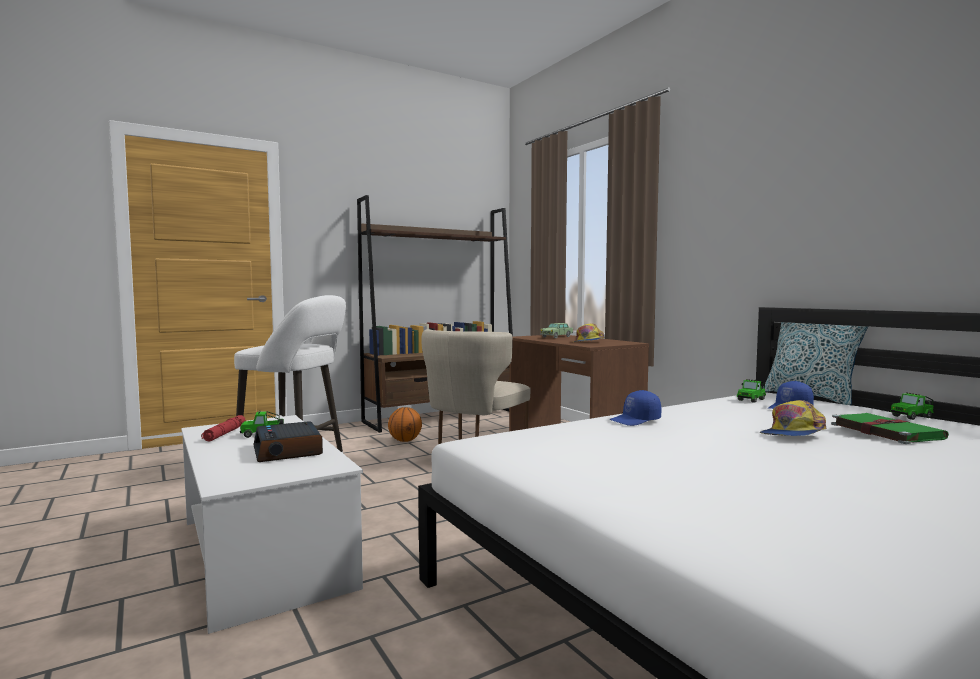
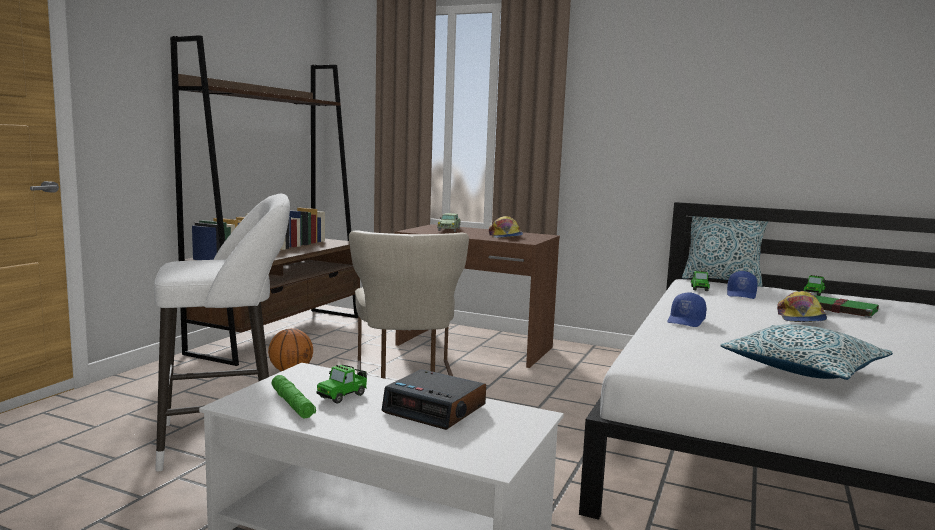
camera: 35 degrees left, 5 degrees up
(225, 433) = (292, 404): red flashlight -> green flashlight
(632, 470) = (803, 368): none -> pillow

